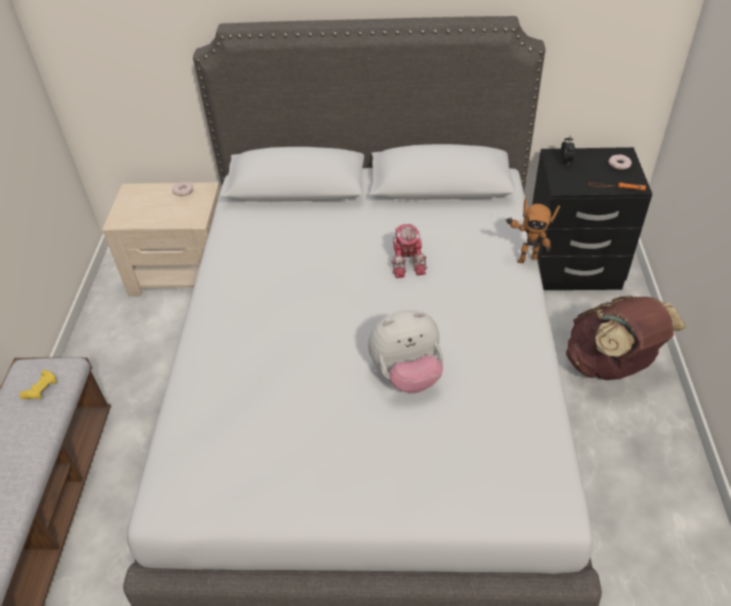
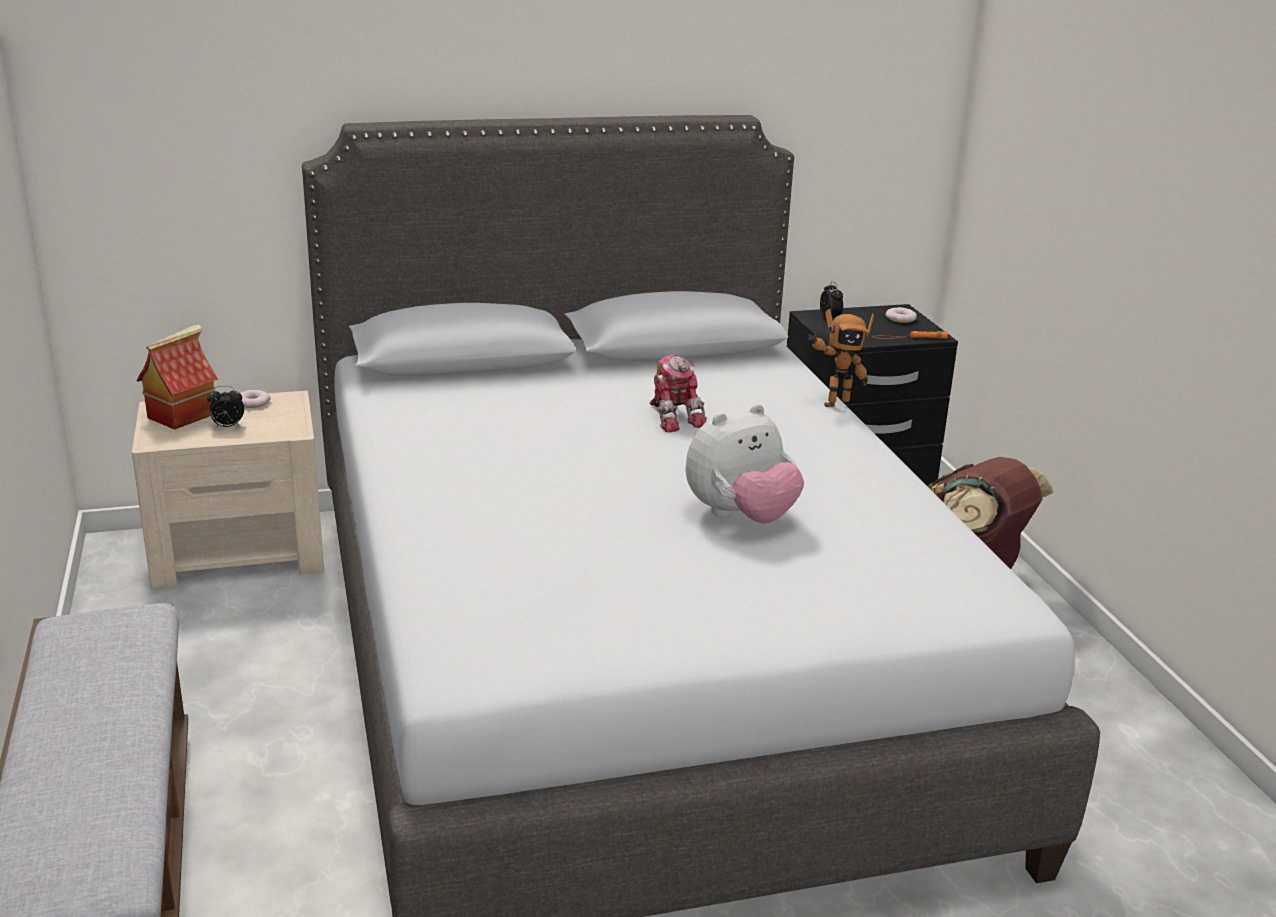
camera: 20 degrees left, 20 degrees down
(41, 389) = (114, 641): yellow game controller -> none
(140, 198) = (182, 415): none -> toy house
(161, 212) = (227, 427): none -> alarm clock

